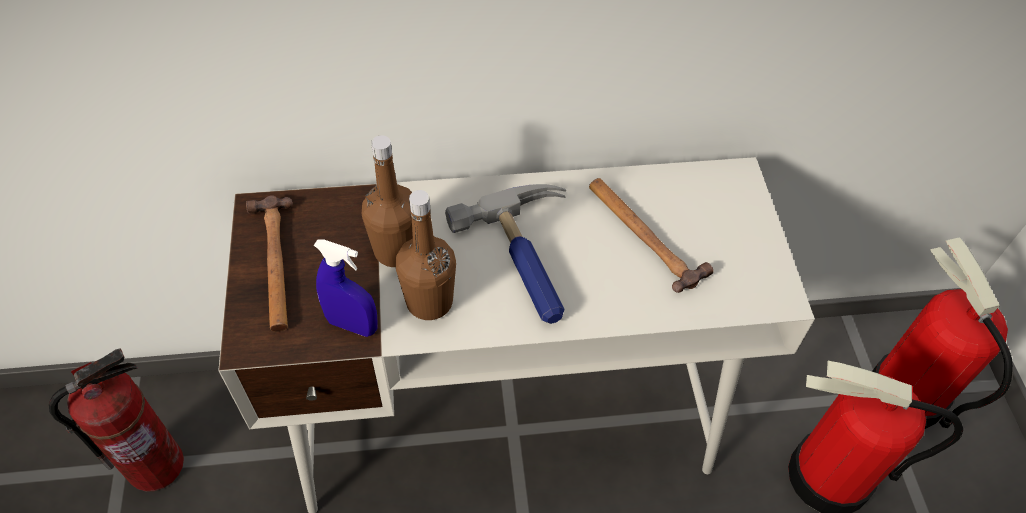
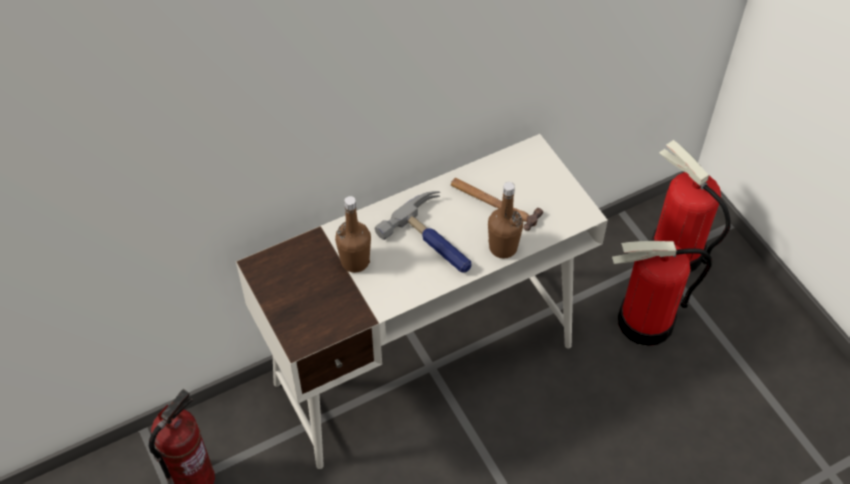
camera: 20 degrees left, 0 degrees up
(274, 264) = (286, 294): hammer -> none
(352, 325) = (353, 312): blue spray bottle -> none
(429, 302) = (390, 284): brown bottle -> brown bottle (503, 247)

